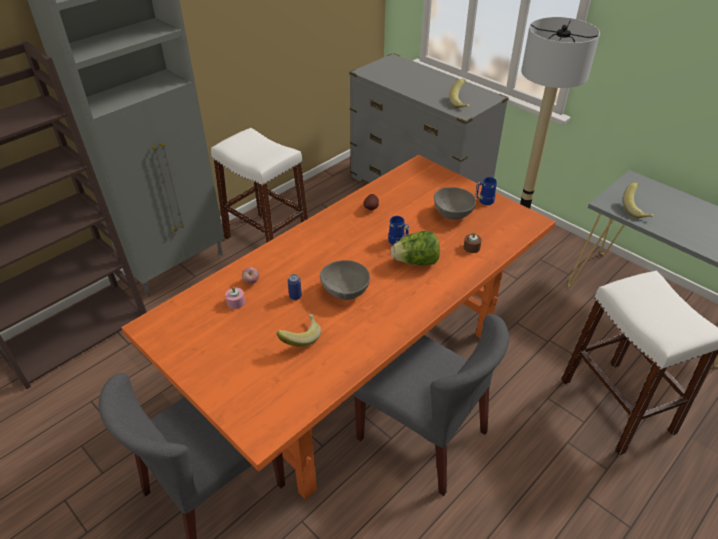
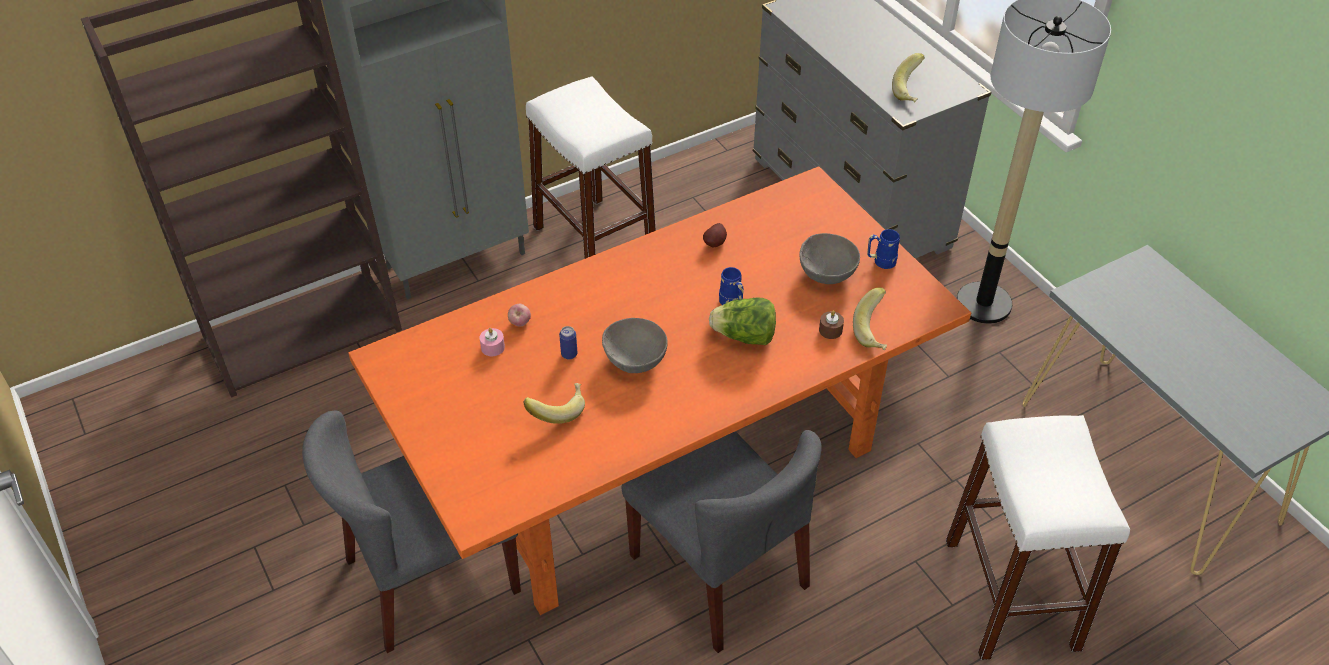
camera: 15 degrees right, 5 degrees up
(636, 210) = (1119, 314): banana -> banana (875, 332)

